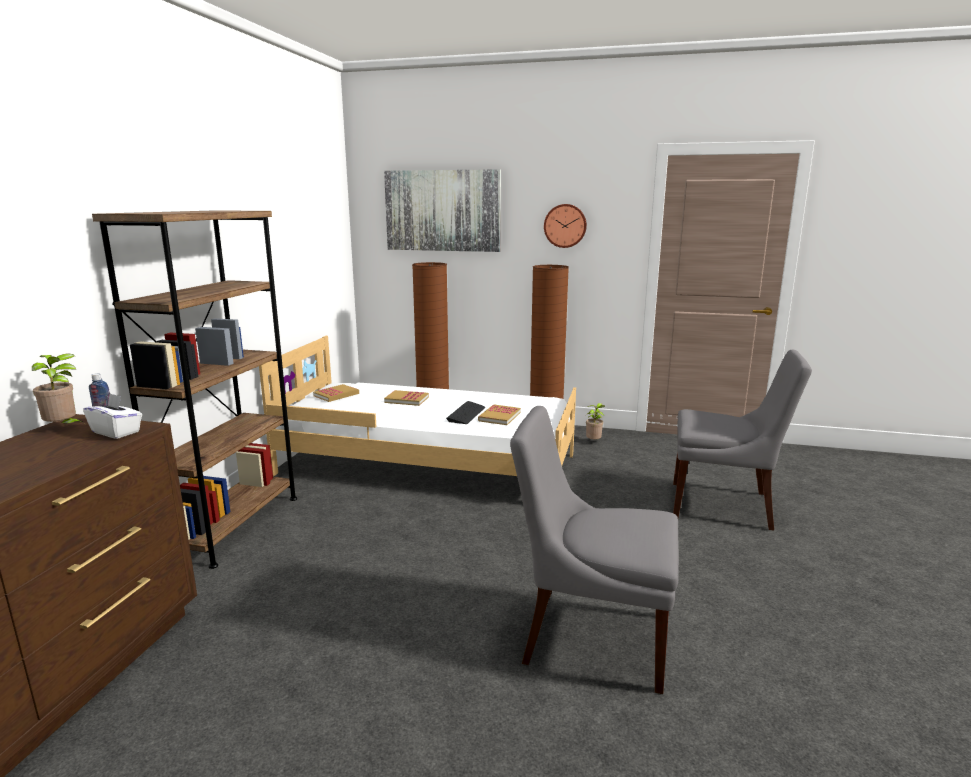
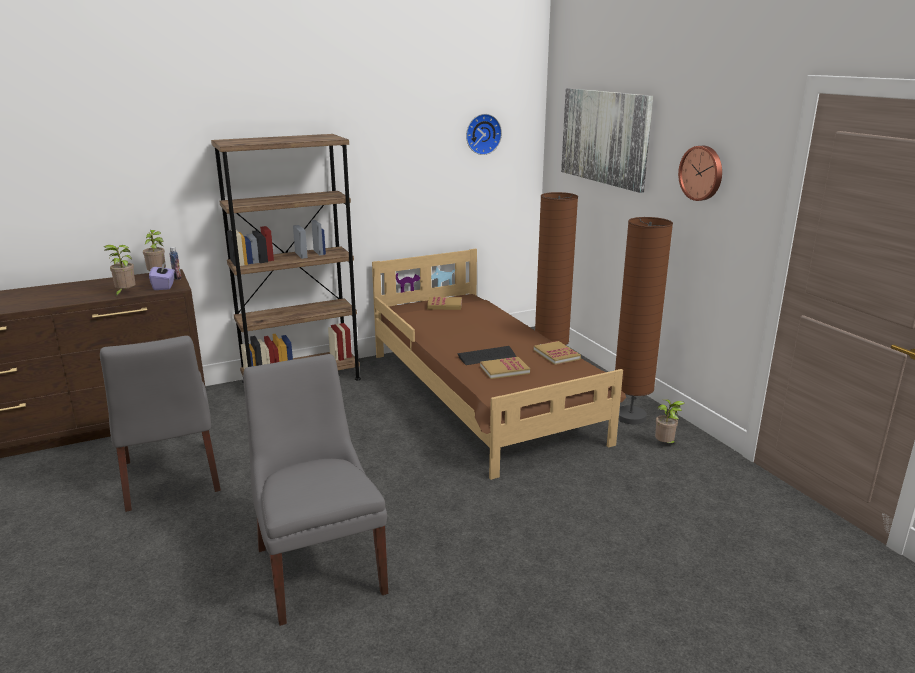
camera: 50 degrees right, 5 degrees up
(78, 455) = (125, 293): none -> potted plant
(117, 432) = (164, 286): white tissue box -> purple tissue box
(316, 216) = (482, 134): none -> wall clock
(406, 400) = (478, 327): book -> book (556, 354)
(430, 464) = (483, 396): white bed -> brown bed
(724, 506) = (647, 569): grey chair -> grey chair (171, 479)

